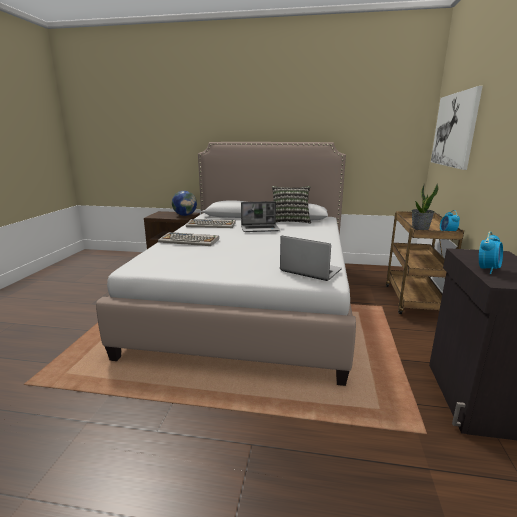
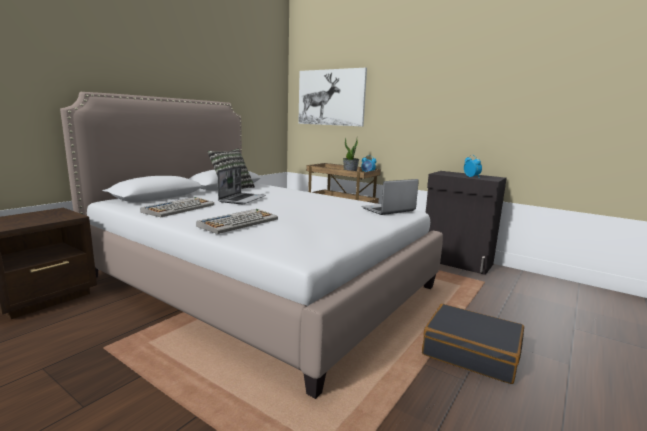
camera: 65 degrees left, 5 degrees down
(185, 215) = (56, 214): globe -> none
(208, 432) = (471, 353): none -> black suitcase

